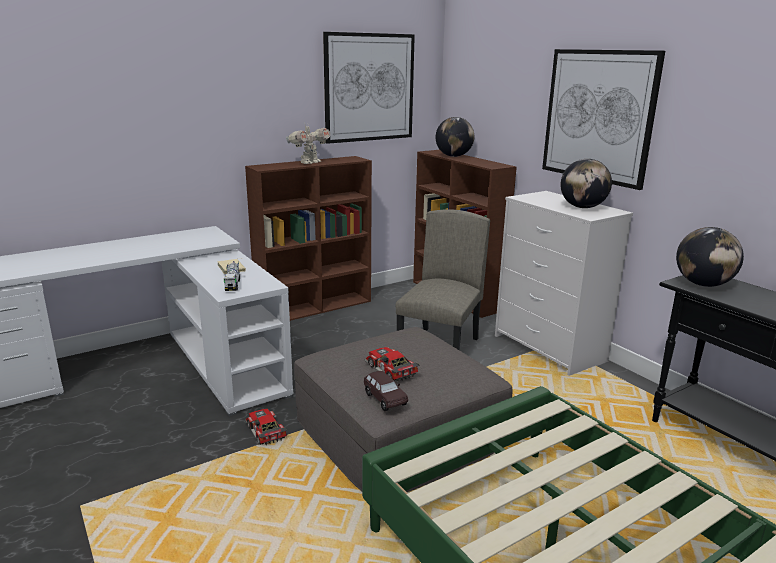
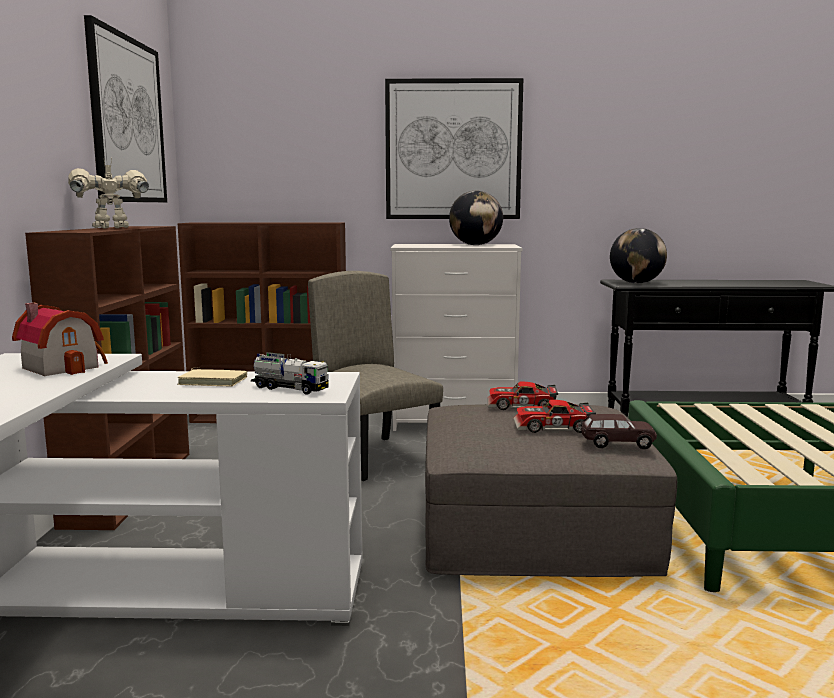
camera: 55 degrees left, 10 degrees down
(198, 241) = (64, 366): none -> toy house
(264, 432) = (431, 608): toy car -> toy car (521, 406)
(309, 163) = (112, 228): toy robot -> toy robot turned 105 degrees counterclockwise
(454, 156) = (244, 222): globe -> none

